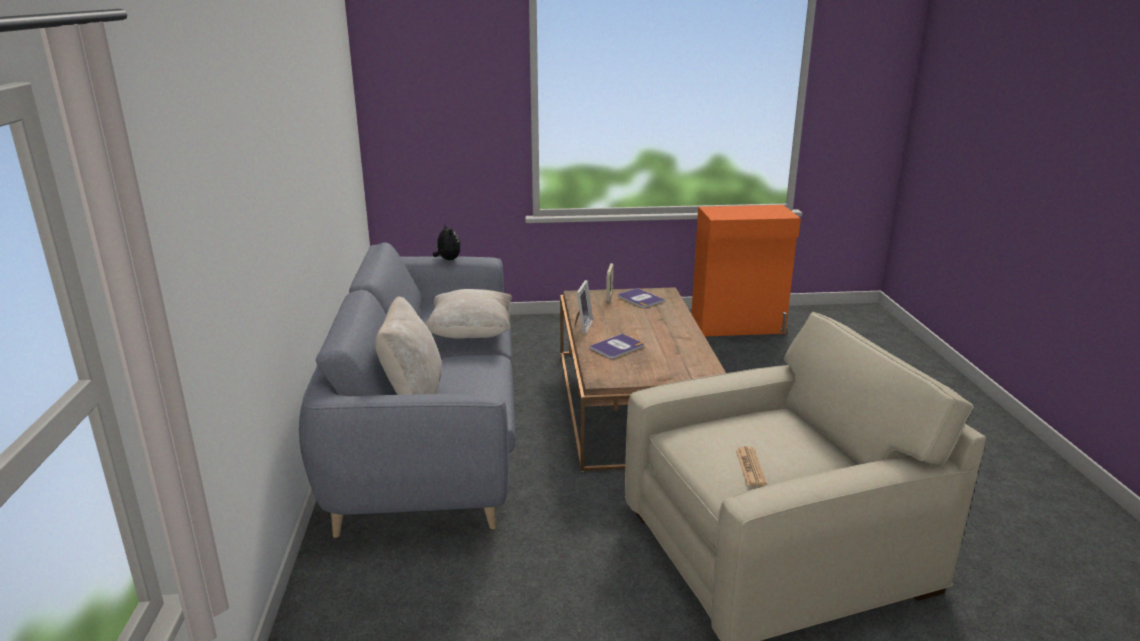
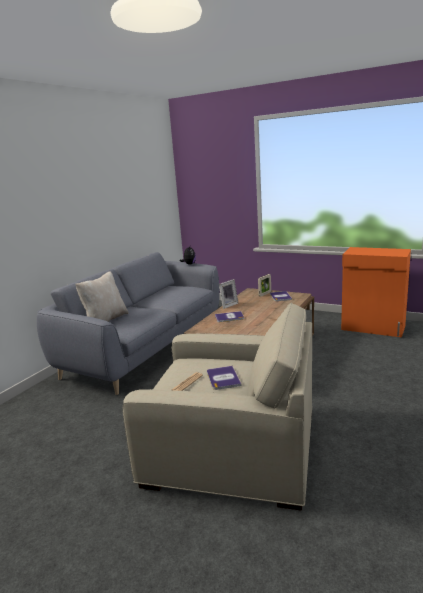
camera: 35 degrees right, 5 degrees down
(471, 334) = (169, 300): beige pillow -> none
(785, 445) = (223, 378): none -> book

